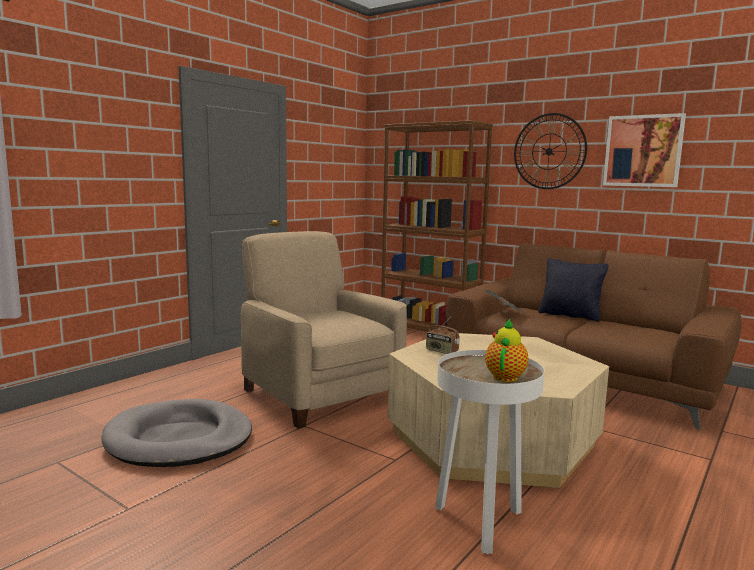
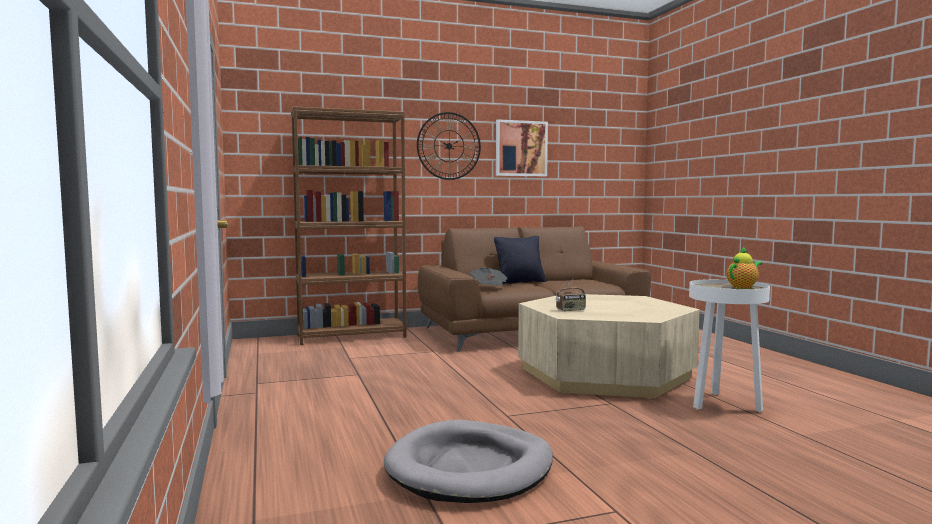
camera: 55 degrees left, 5 degrees down
(320, 394) = (440, 397): beige armchair -> none
(506, 376) = (743, 287): teapot -> teapot turned 90 degrees clockwise

